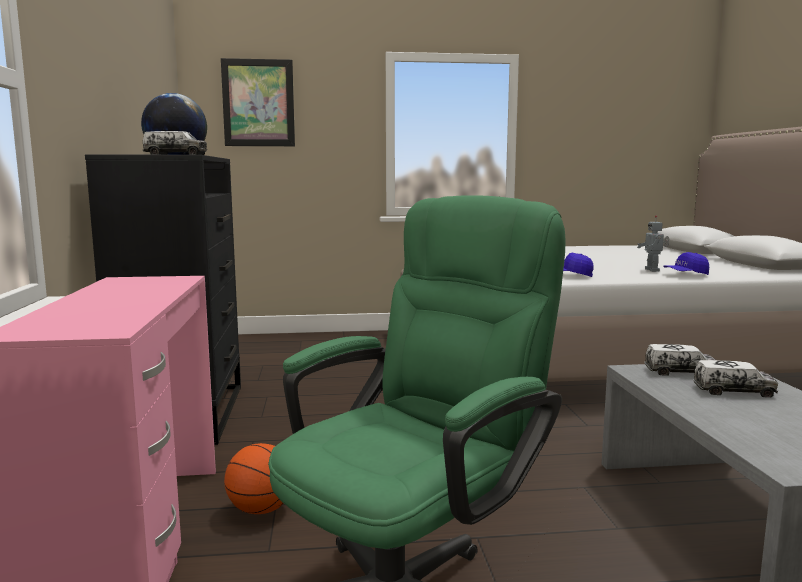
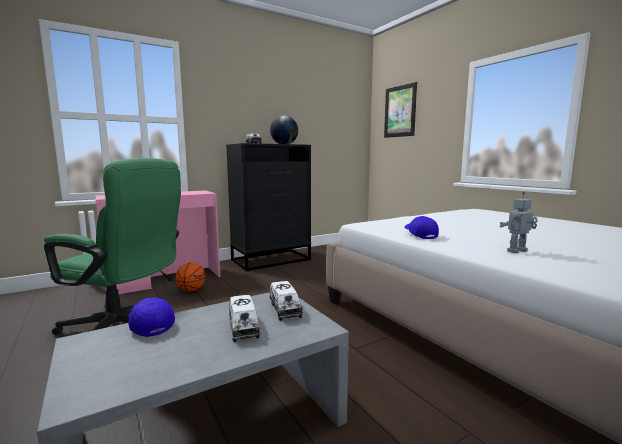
camera: 65 degrees right, 0 degrees up
(685, 274) = (521, 261): blue cap -> blue cap (150, 324)

